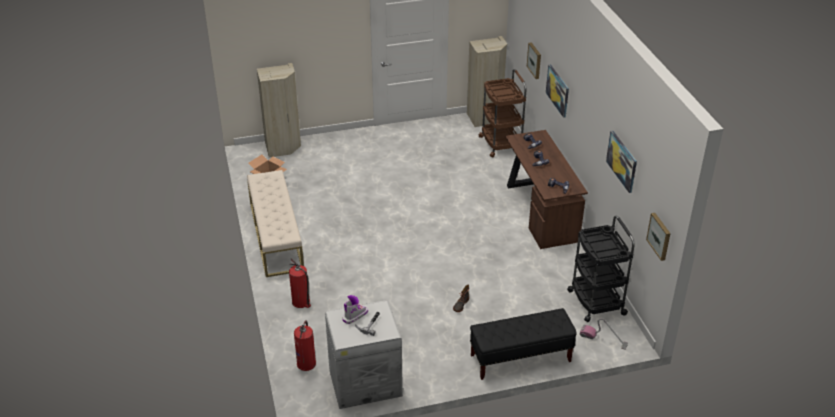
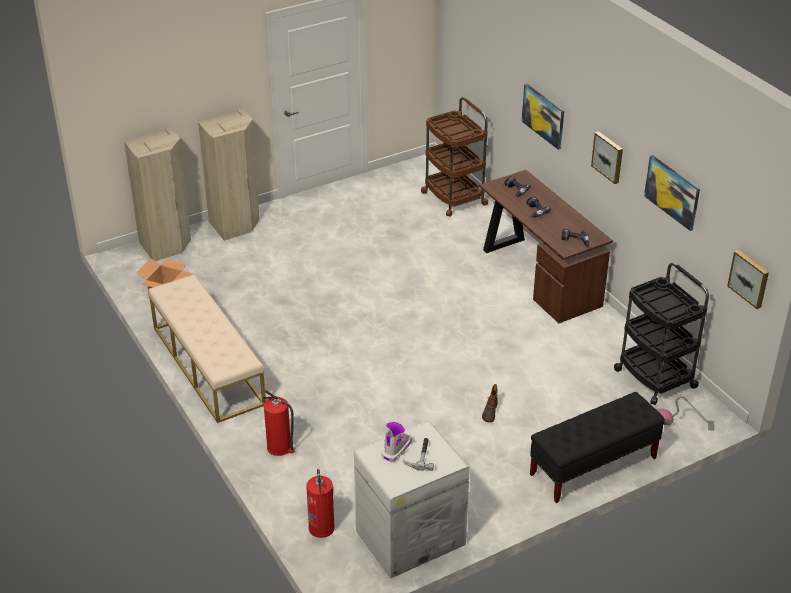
camera: 15 degrees left, 0 degrees up
(485, 117) = (419, 167): beige cabinet -> beige cabinet (236, 224)
(535, 60) = (496, 81): picture -> picture (608, 157)

